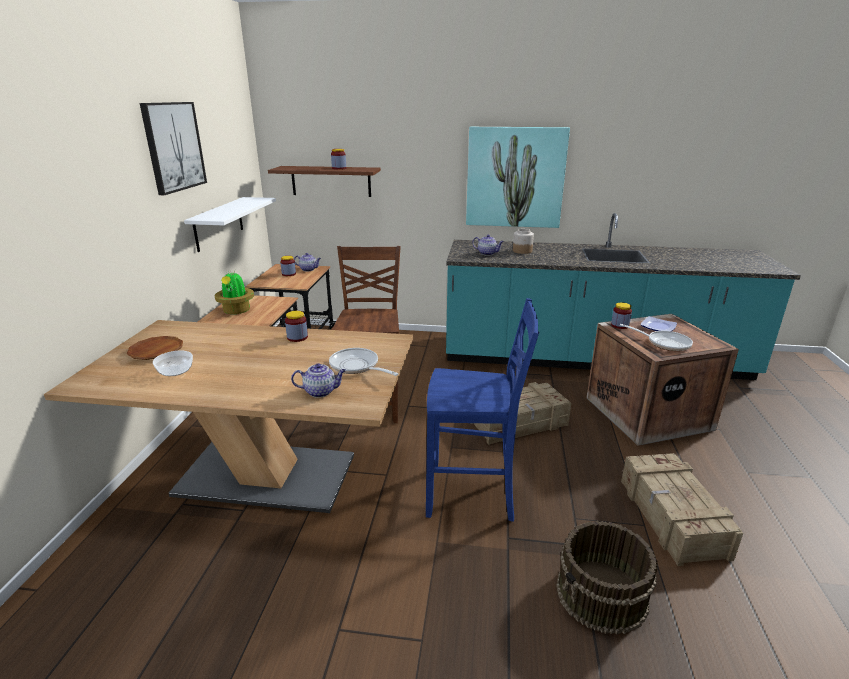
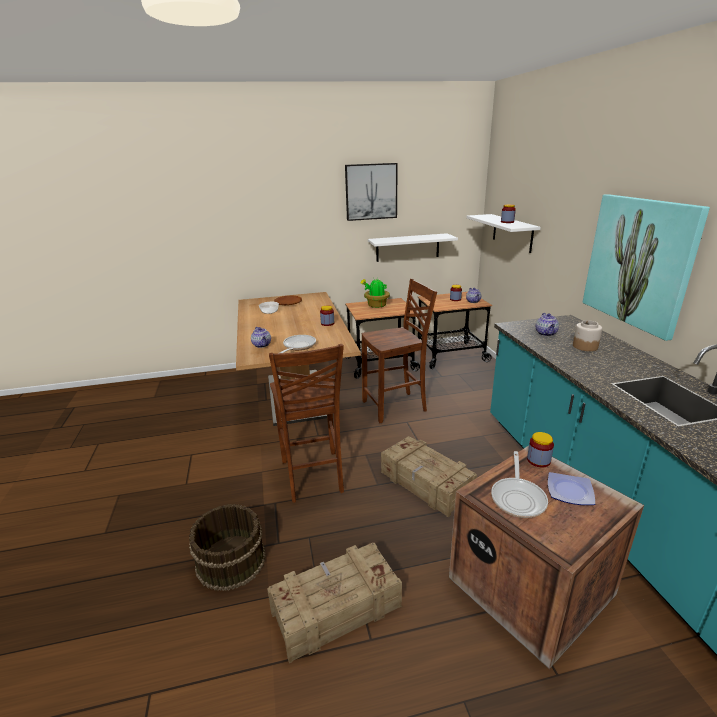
camera: 70 degrees right, 0 degrees up
(331, 181) = (512, 232): brown shelf -> white shelf
(473, 496) = (312, 477): blue chair -> brown chair

